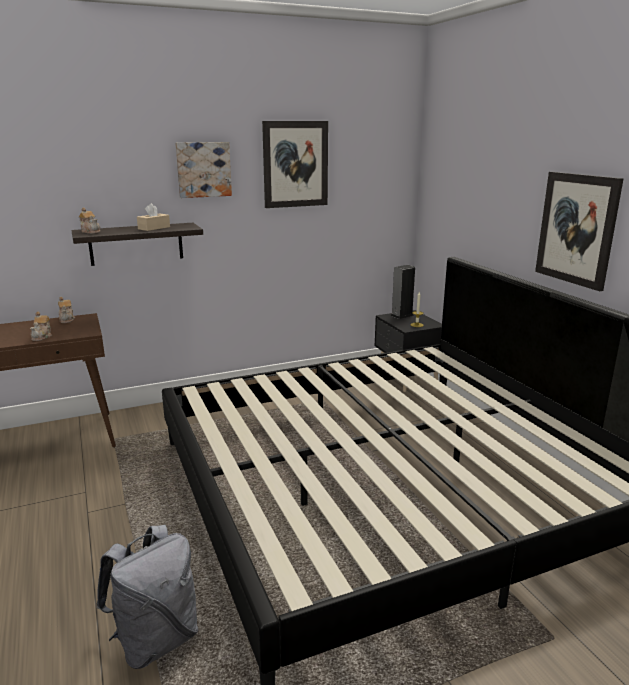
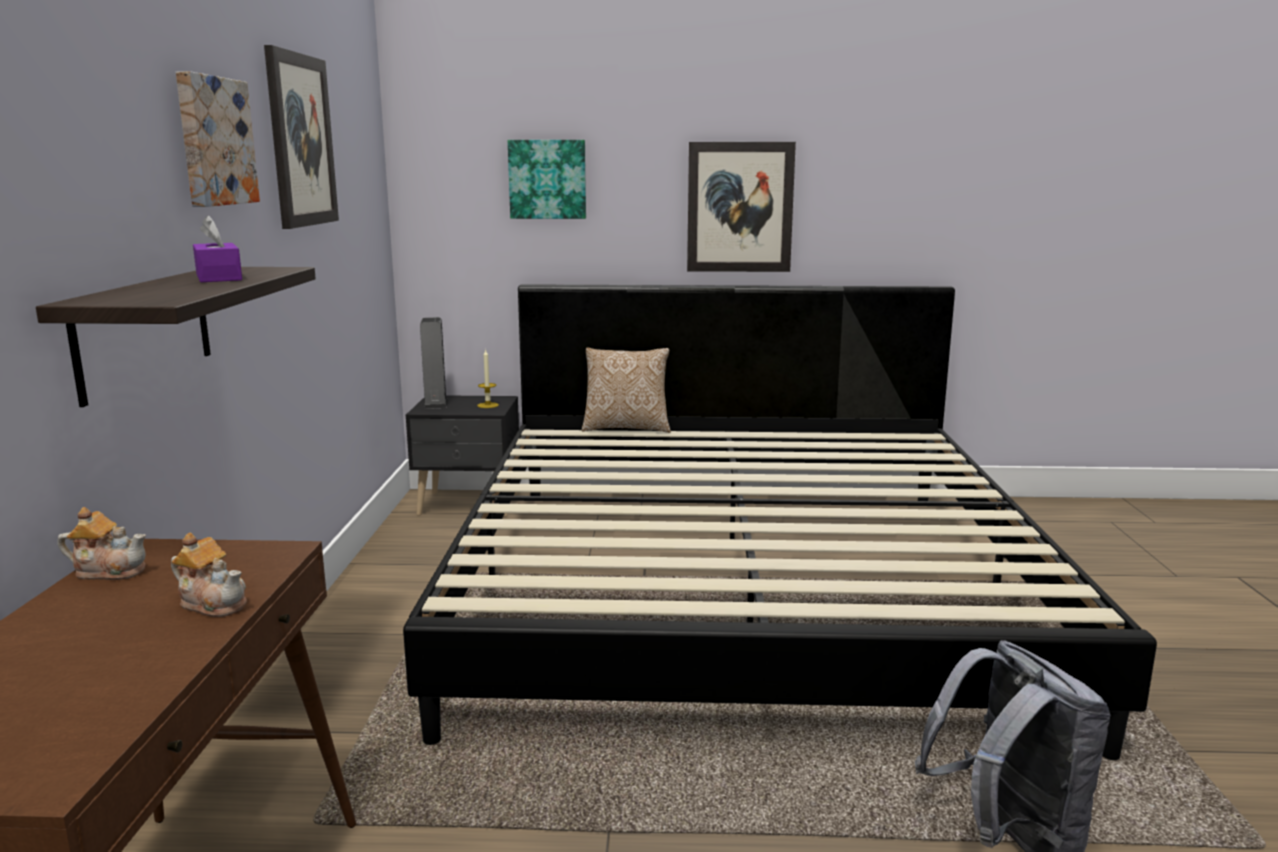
camera: 65 degrees left, 5 degrees down
(91, 231) = (130, 298): teapot -> none
(154, 228) = (219, 277): beige tissue box -> purple tissue box
(477, 190) = (547, 179): none -> picture
(477, 369) = (626, 428): none -> pillow

